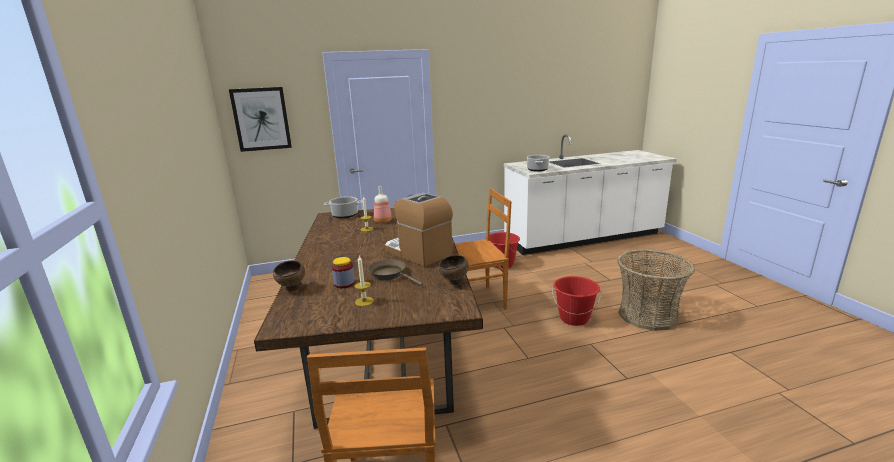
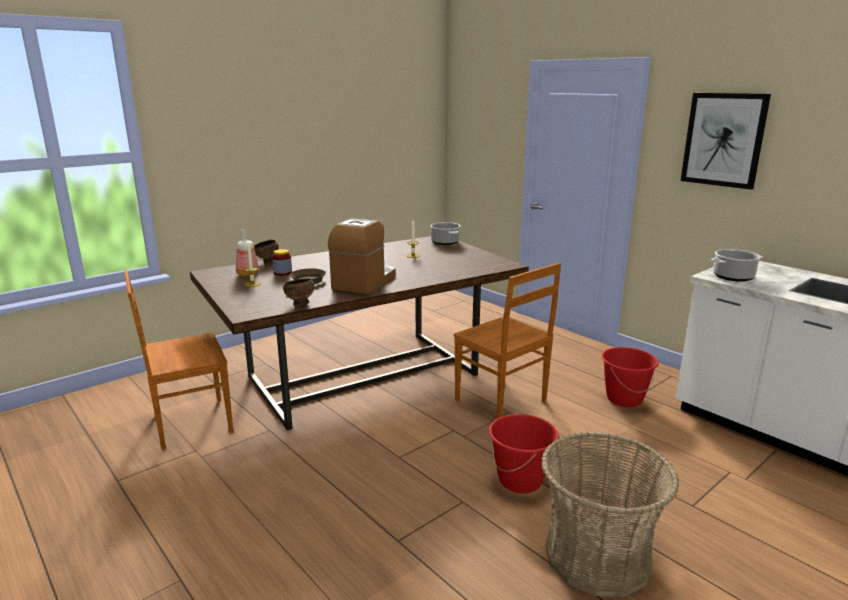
camera: 65 degrees right, 0 degrees up
(261, 119) = (471, 130): picture -> picture (723, 140)
(382, 222) = (440, 257): bottle -> bottle (247, 274)

